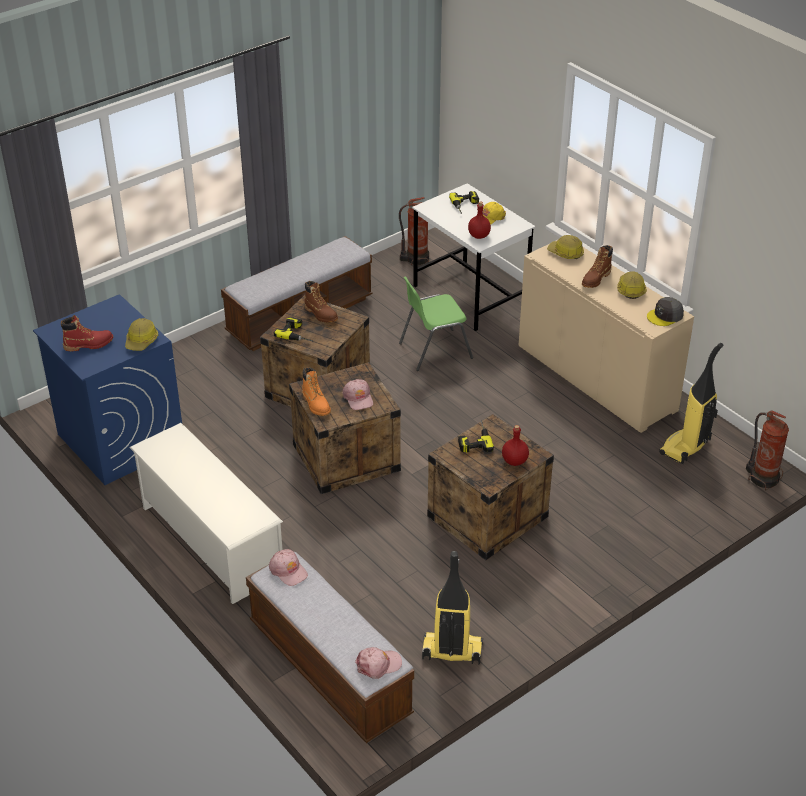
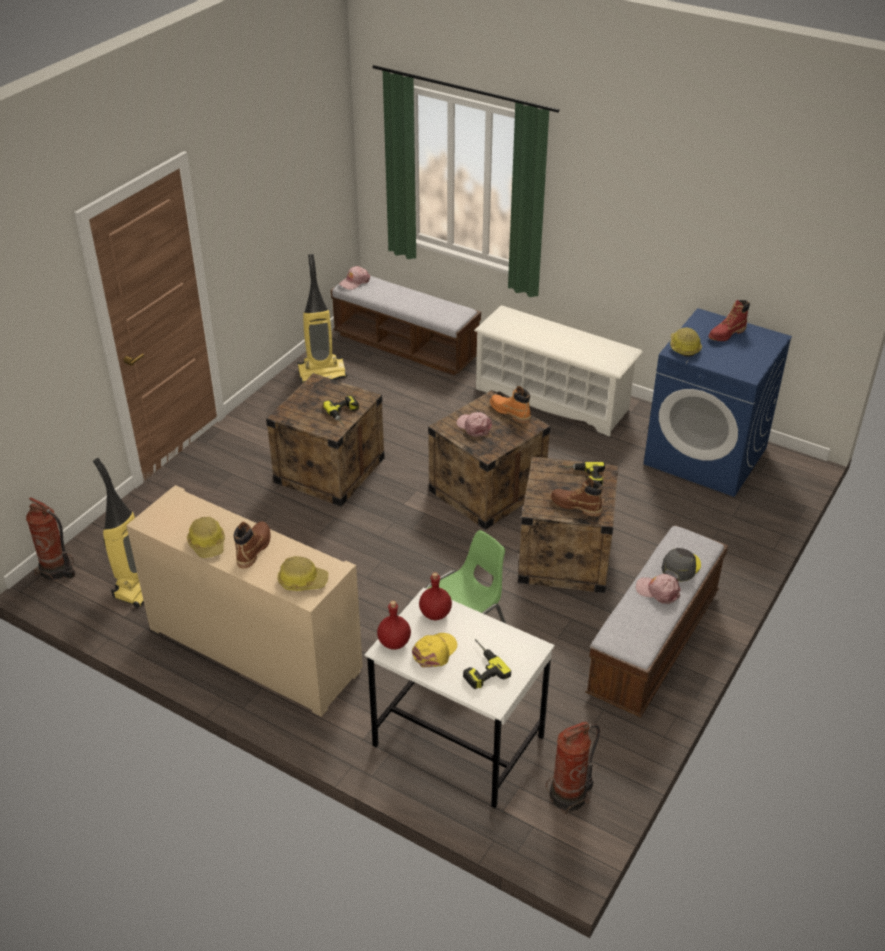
camera: 160 degrees right, 0 degrees up
(288, 570) = (450, 315): pink cap -> pink cap (658, 591)
(514, 461) = (301, 404): red bottle -> red bottle (395, 642)
(665, 316) = (161, 516): grey cap -> grey cap (680, 566)

